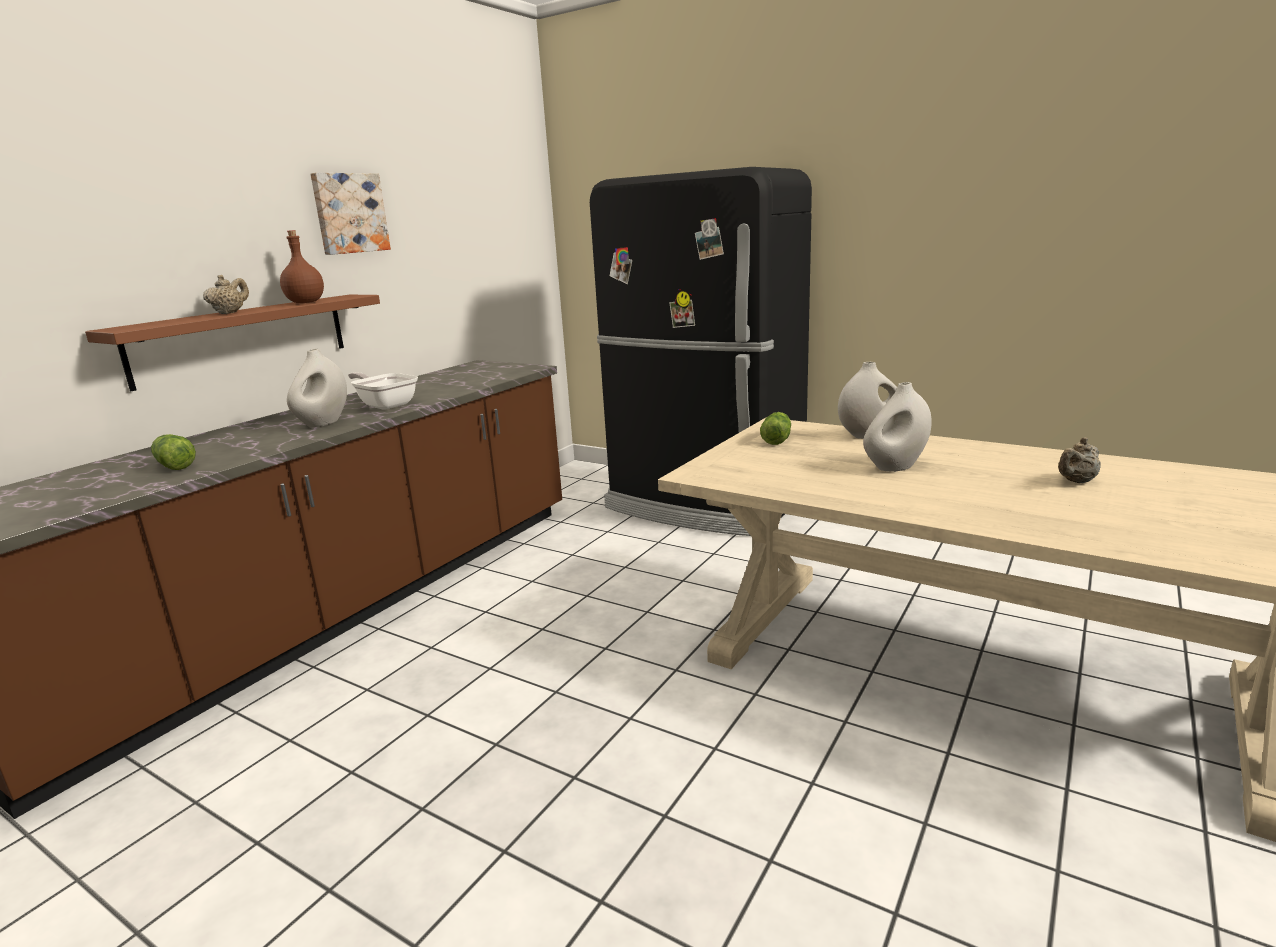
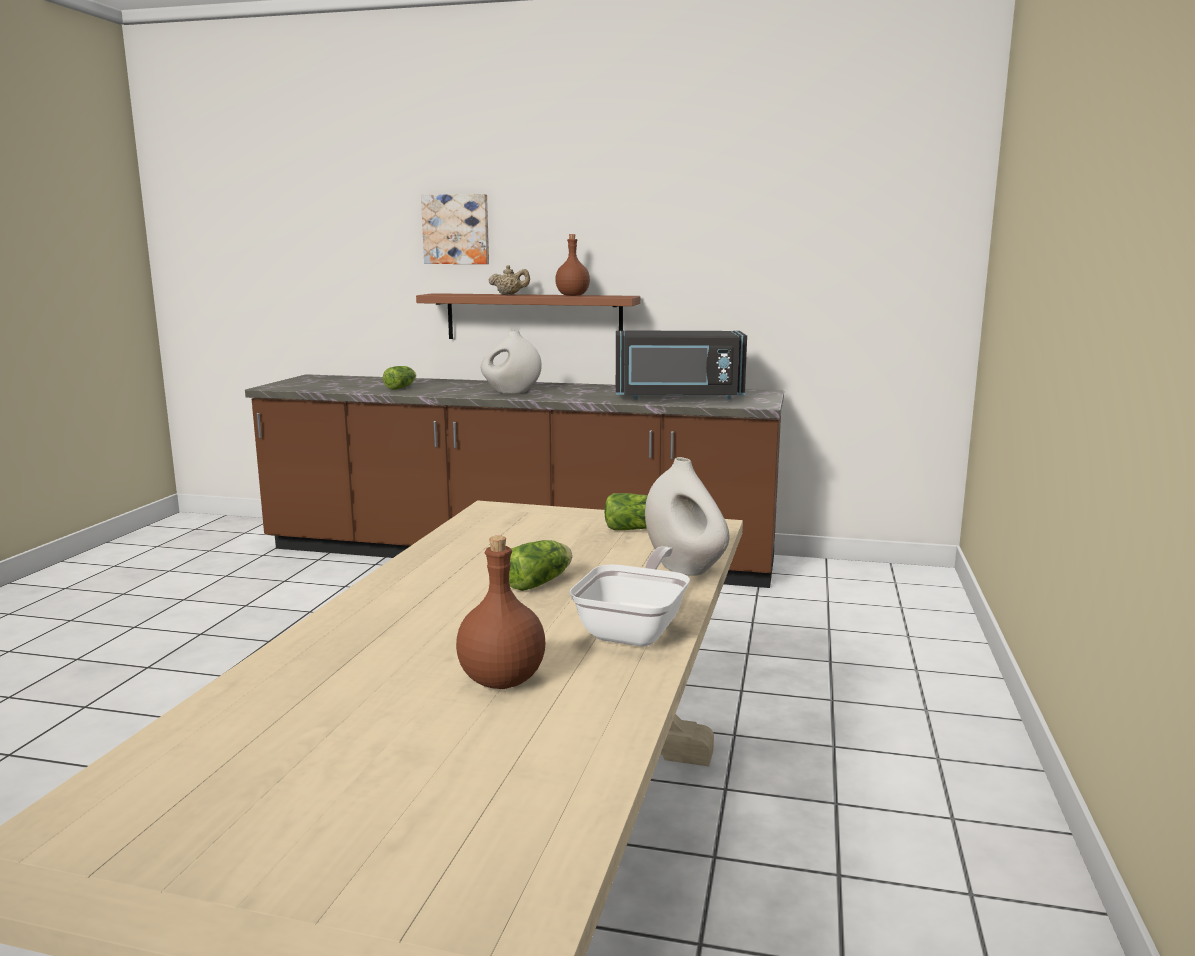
camera: 70 degrees right, 5 degrees down
(349, 213) = (657, 221): picture -> picture (456, 229)
(385, 405) = (574, 394): frying pan -> frying pan (636, 629)
(461, 381) = (678, 397): none -> black microwave
(705, 504) = (896, 665): black fridge -> none
(895, 467) = (540, 582): white vase -> lettuce
(1076, 481) = (500, 681): beige teapot -> brown bottle

